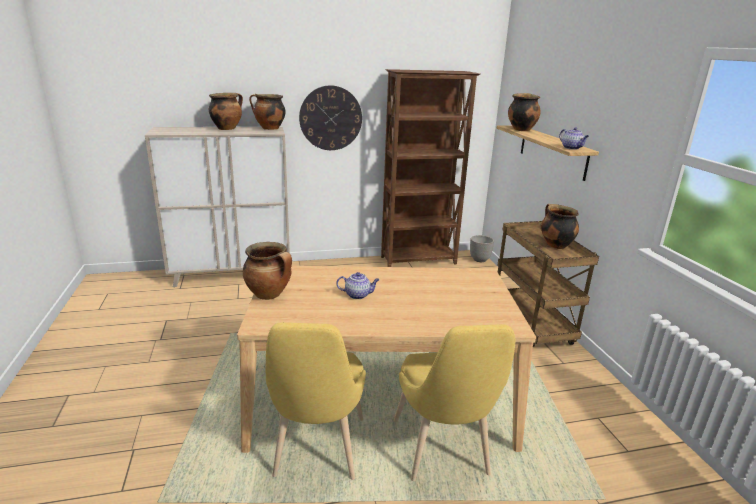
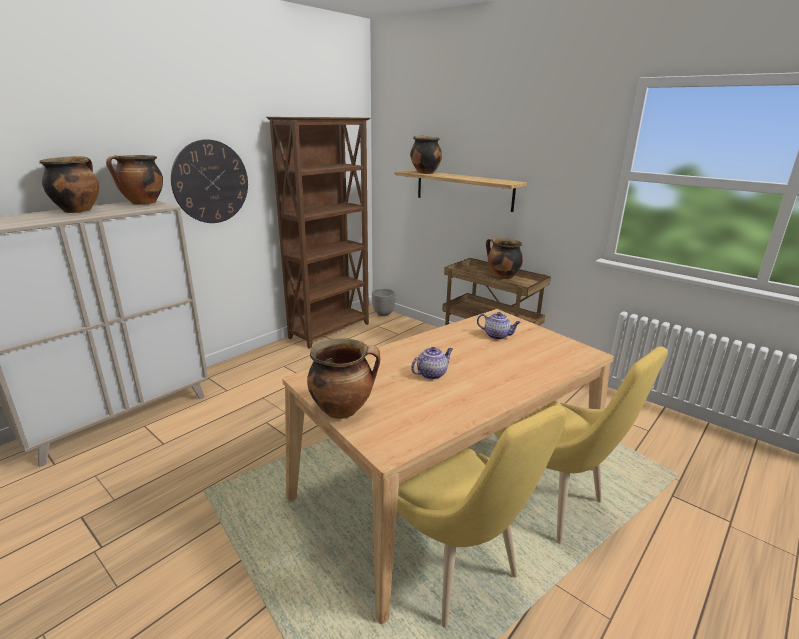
camera: 35 degrees left, 0 degrees up
(572, 148) = (504, 182): teapot -> teapot (497, 335)

